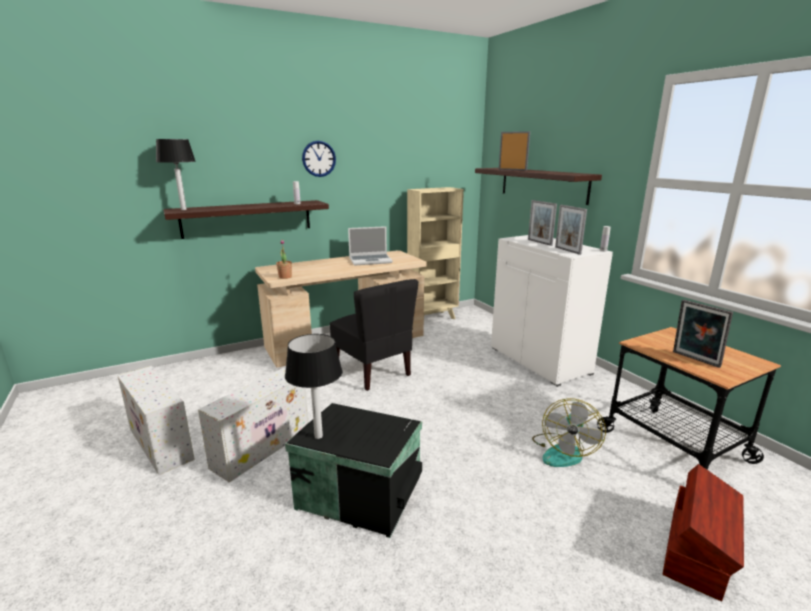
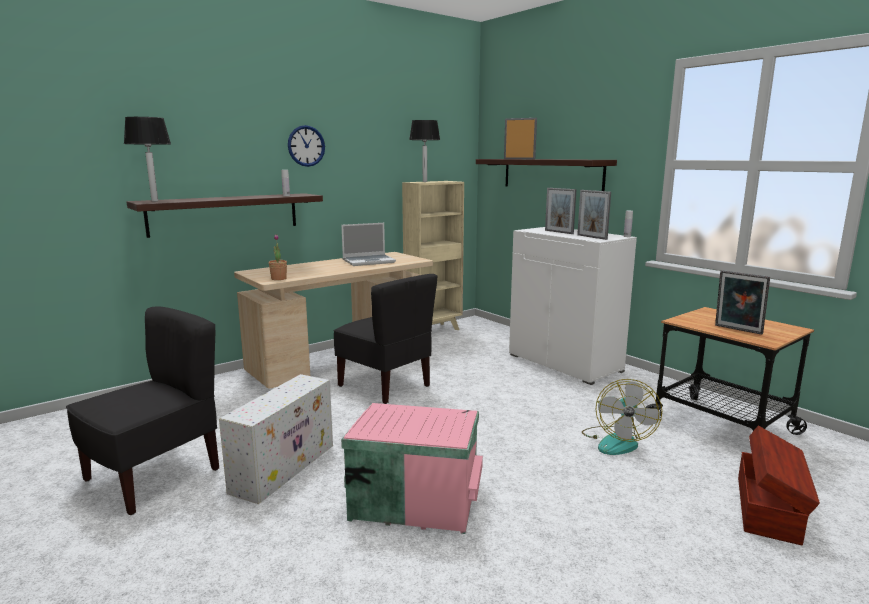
camera: 10 degrees left, 5 degrees down
(161, 444) = (154, 476): white storage box -> black chair
(318, 436) = (375, 429): table lamp -> table lamp (424, 182)
(359, 490) = (414, 496): black storage box -> pink storage box

